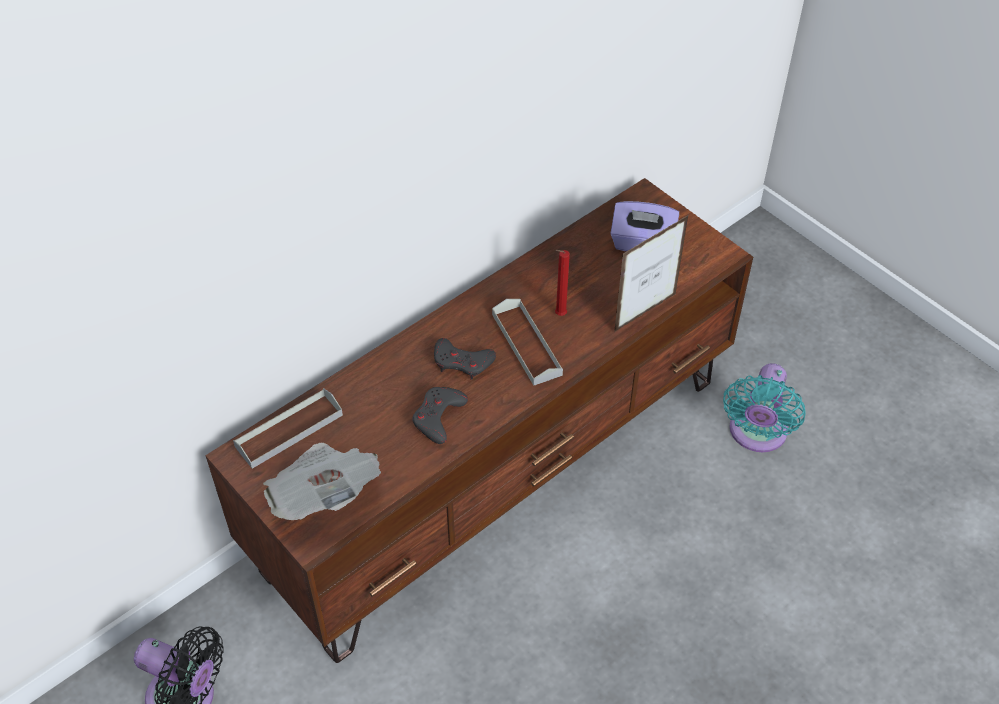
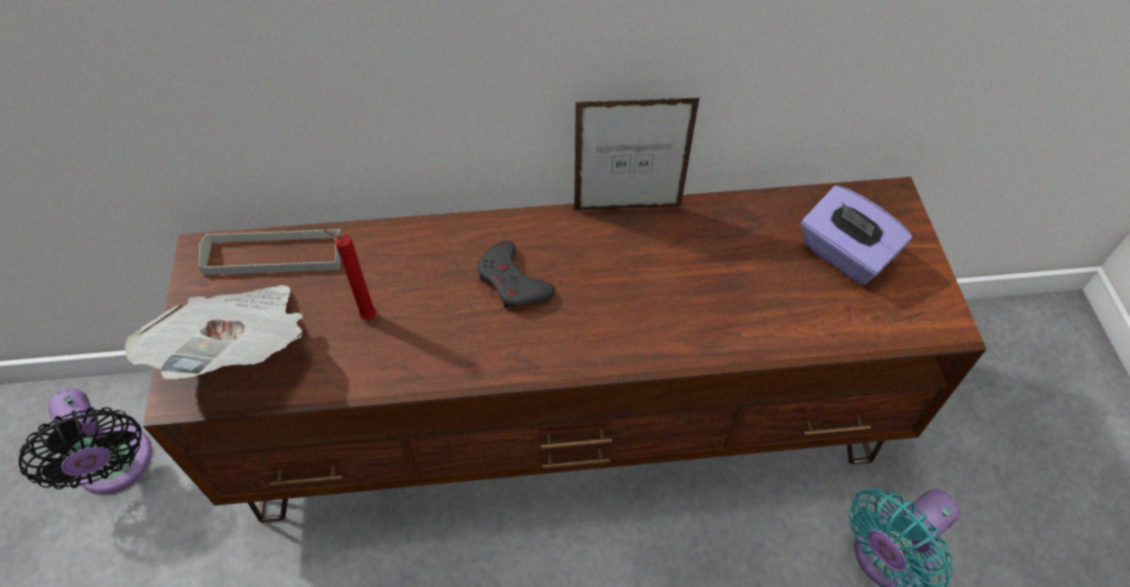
camera: 35 degrees right, 5 degrees up
(438, 417) = (431, 331): grey game controller -> none
(526, 344) = (602, 302): grey tray -> none
(559, 315) = (669, 288): red candle -> red candle (366, 316)
(645, 312) = (779, 344): picture frame -> picture frame (628, 208)

